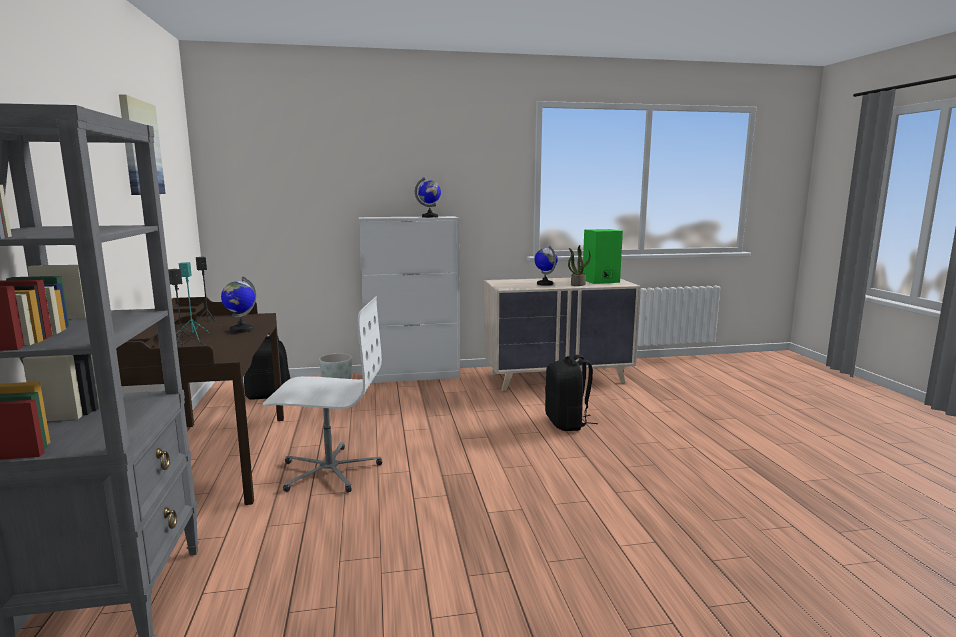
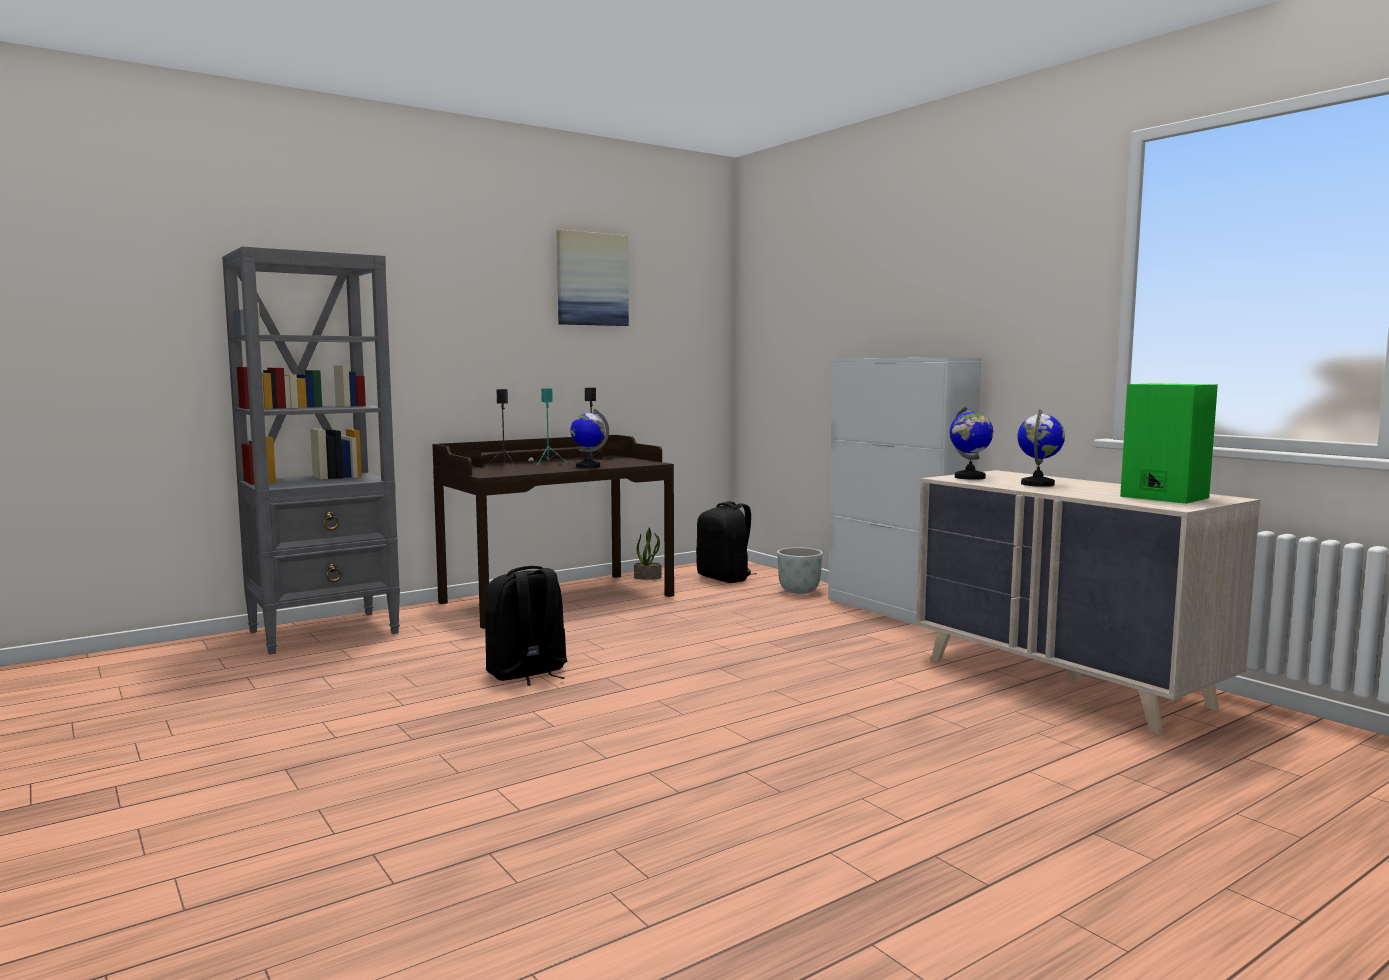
camera: 65 degrees right, 5 degrees down
(329, 470) = (571, 635): white office chair -> none
(430, 217) = (928, 357): globe -> globe (969, 477)
(567, 423) = (863, 715): black backpack -> black backpack (526, 673)
(578, 284) = (1085, 492): potted plant -> potted plant (648, 577)

